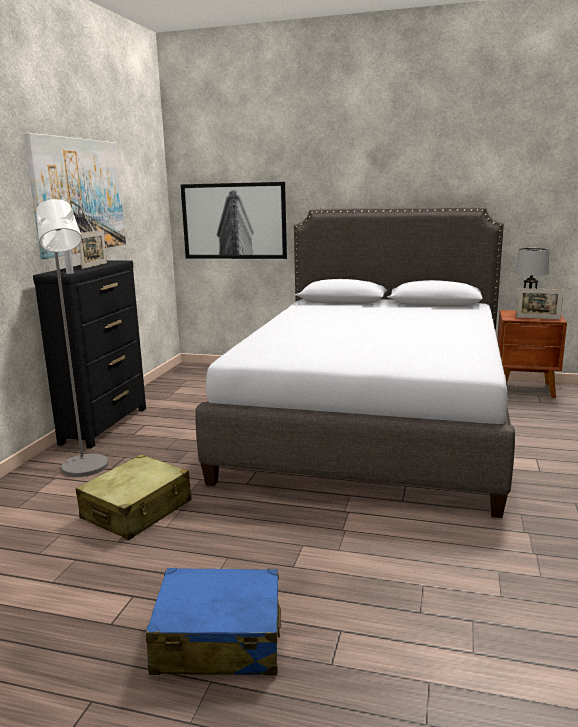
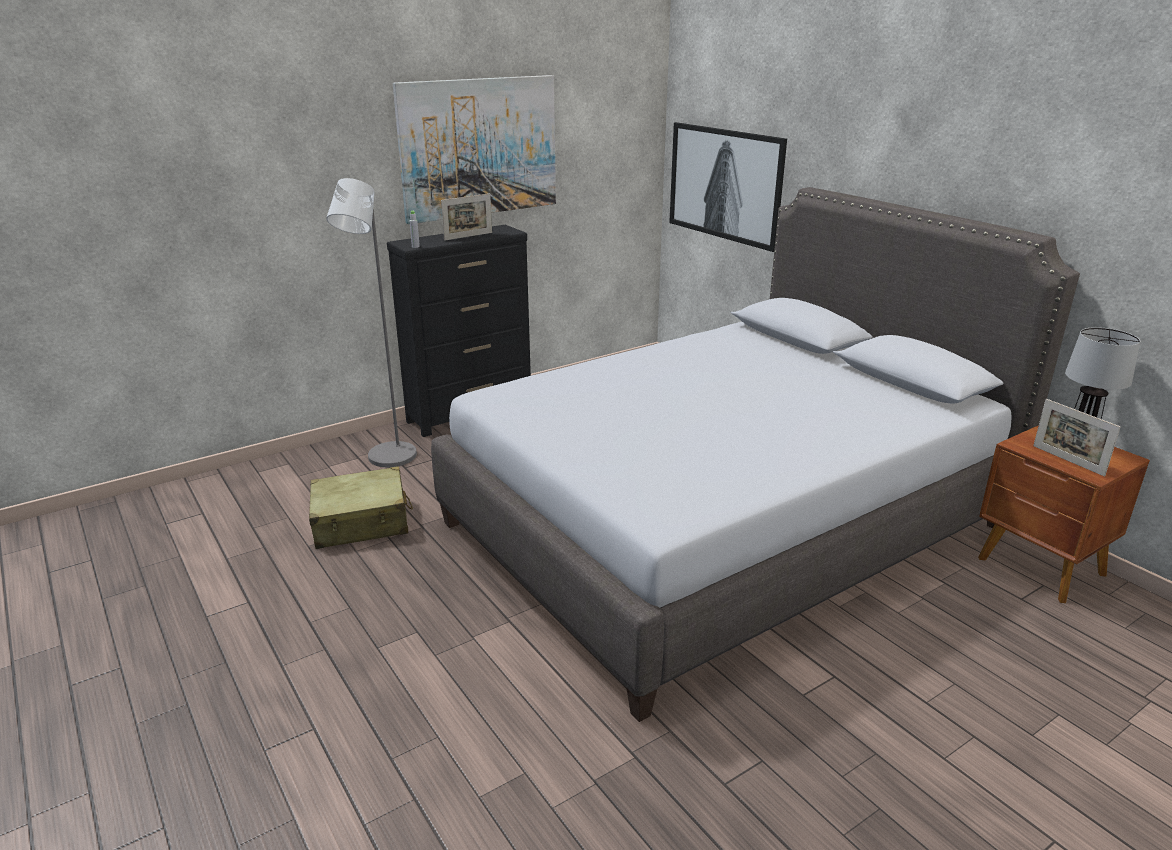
camera: 40 degrees right, 10 degrees up
(218, 640) = (237, 675): blue suitcase -> none

